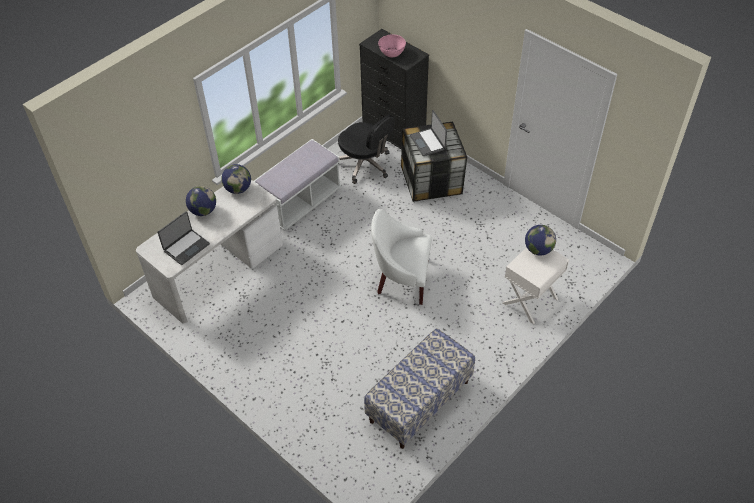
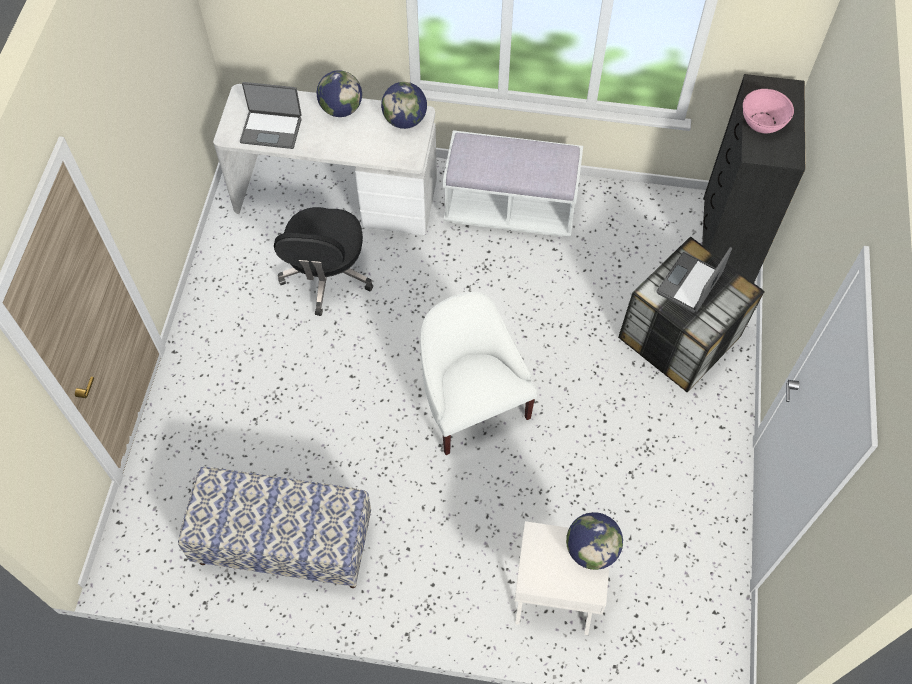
camera: 55 degrees right, 10 degrees up
(365, 165) = (638, 242): black office chair -> black office chair (327, 276)

